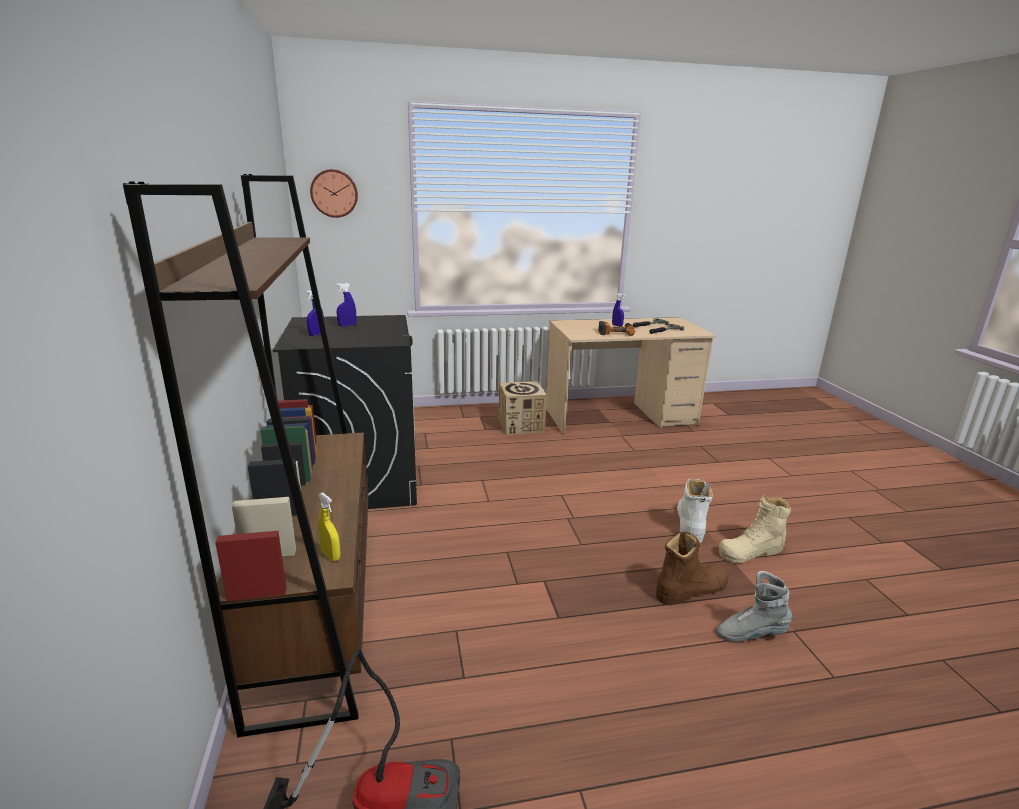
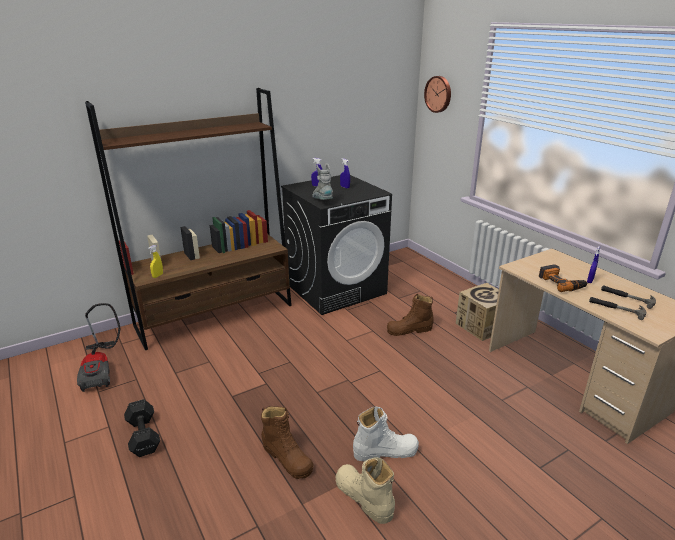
camera: 70 degrees right, 5 degrees up
(497, 459) = (409, 329): none -> brown boot
(617, 733) = (144, 435): none -> black dumbbell
(750, 634) = (244, 496): grey boot -> grey boot (322, 201)

